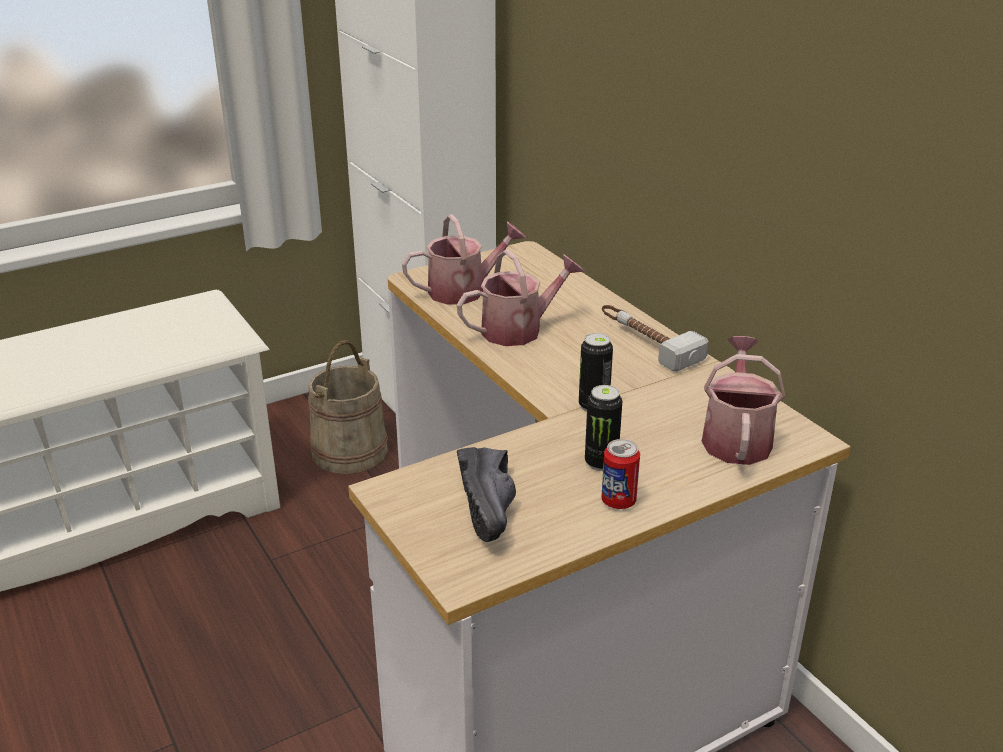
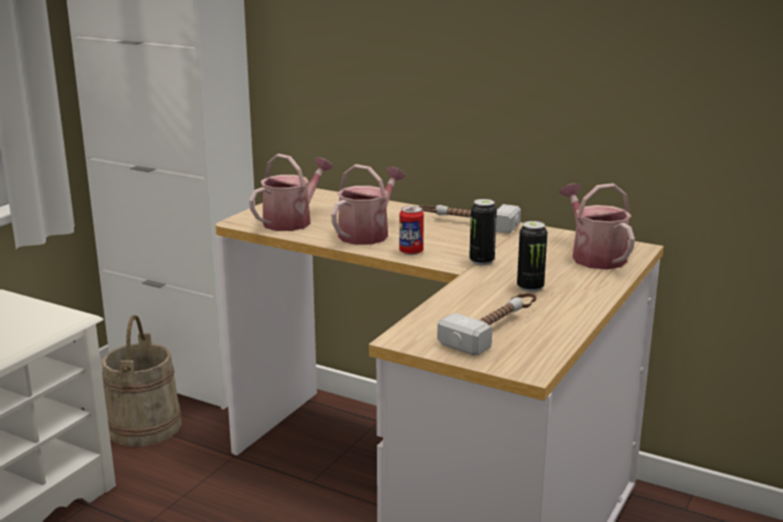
camera: 30 degrees left, 10 degrees down
(493, 508) = (494, 328): black shoe -> hammer
(618, 501) = (570, 303): can -> can (411, 252)

